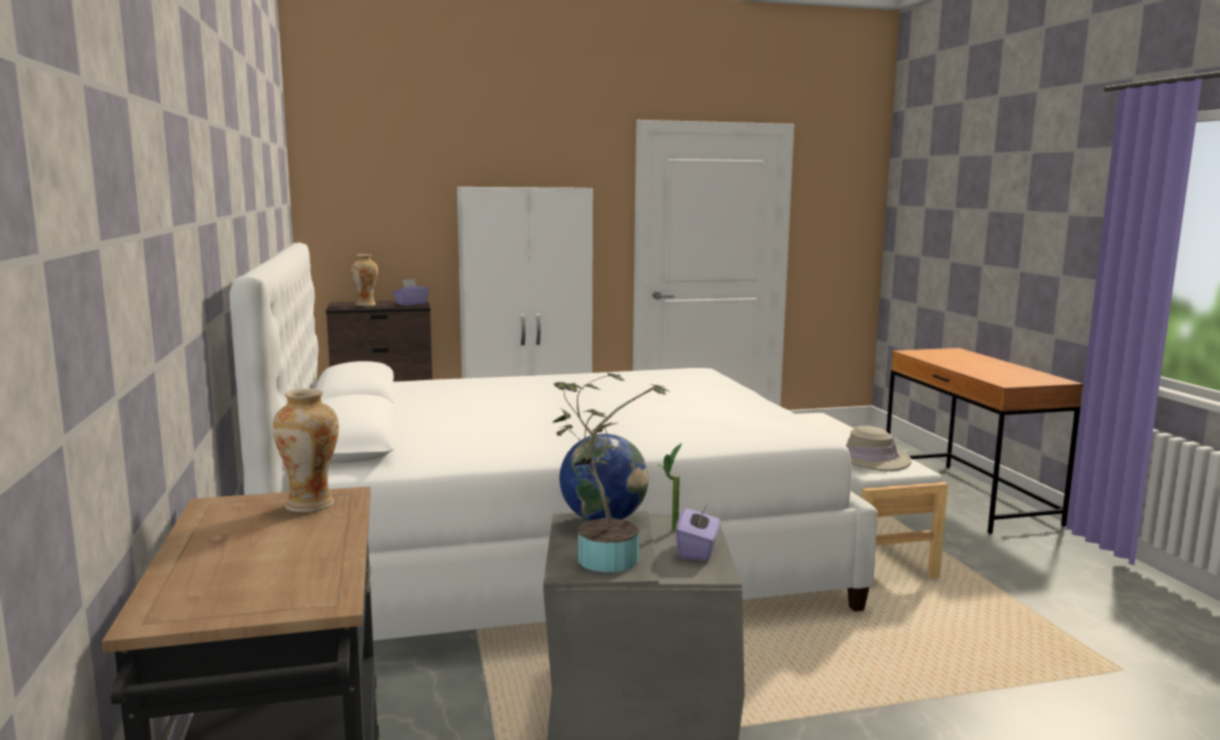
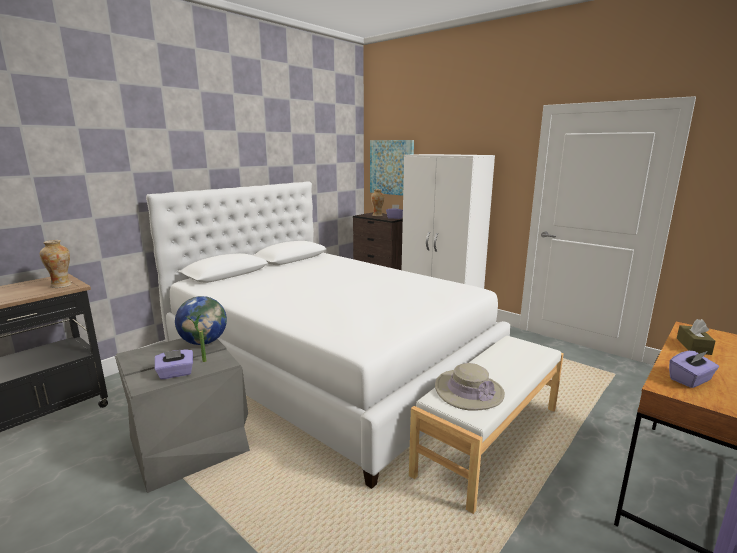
camera: 55 degrees right, 5 degrees up
(369, 212) = (391, 167): none -> picture
(602, 557) = (150, 355): potted plant -> none
(946, 360) = (693, 346): none -> brown tissue box
(1001, 376) = (690, 380): none -> purple tissue box

